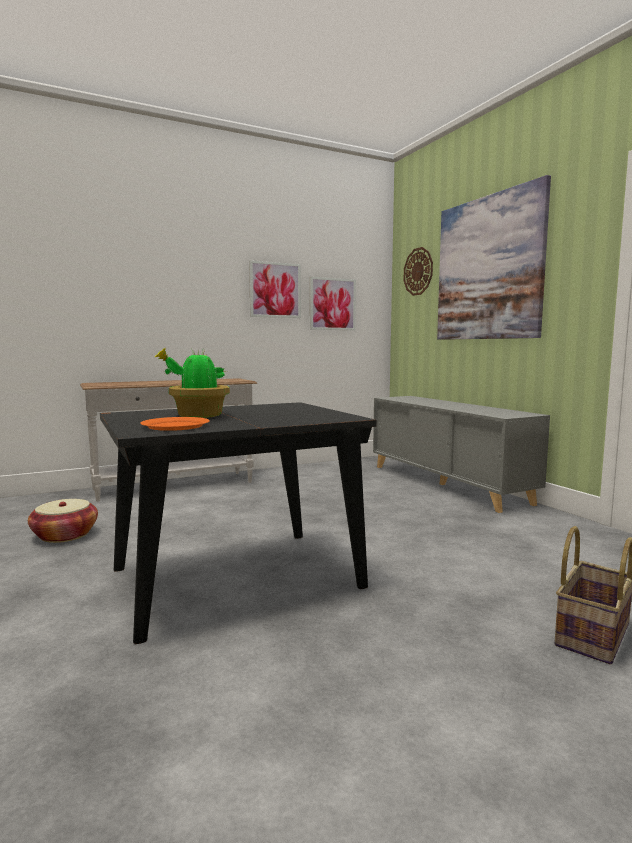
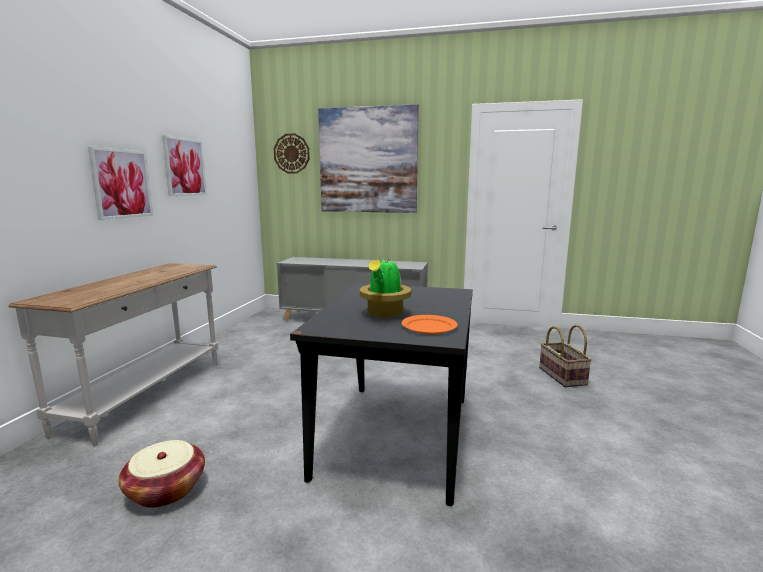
camera: 50 degrees left, 5 degrees up
(332, 304) = (224, 180): picture -> picture (122, 184)

